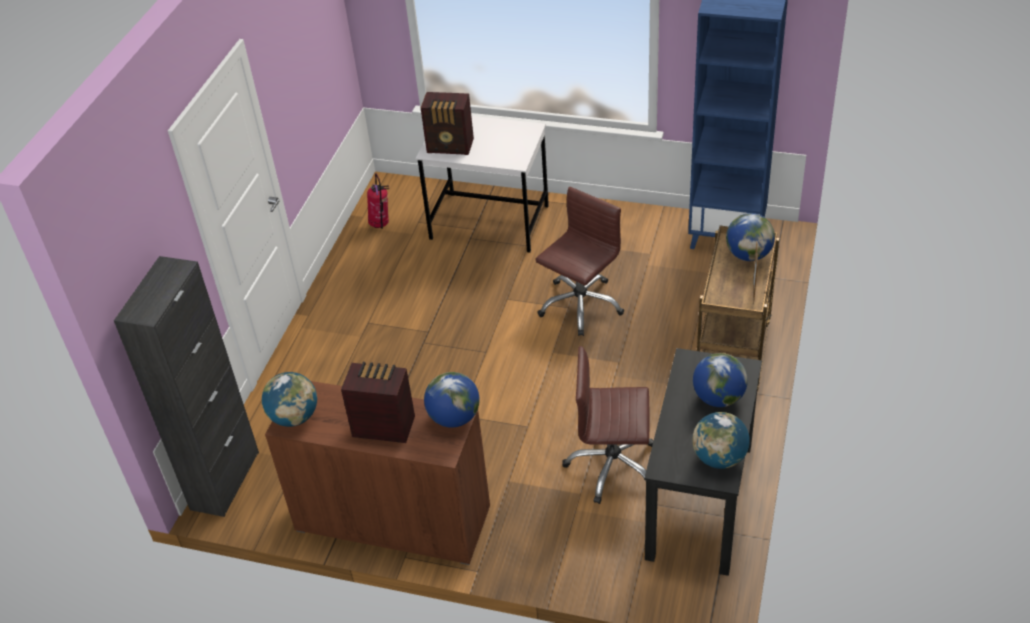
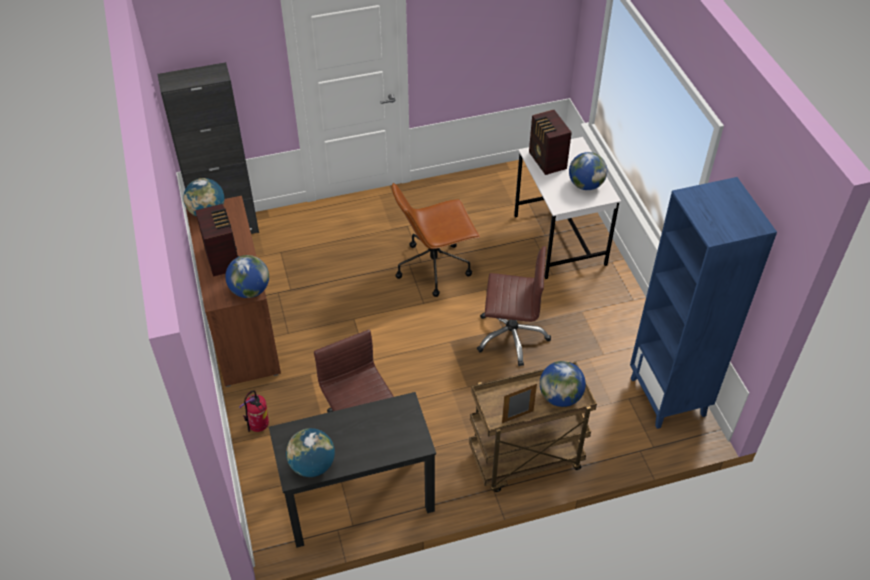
camera: 55 degrees right, 5 degrees up
(381, 225) = (508, 183): fire extinguisher -> fire extinguisher (259, 427)
(444, 324) = (434, 267): none -> brown office chair
(718, 398) = (376, 440): globe -> globe (585, 185)

